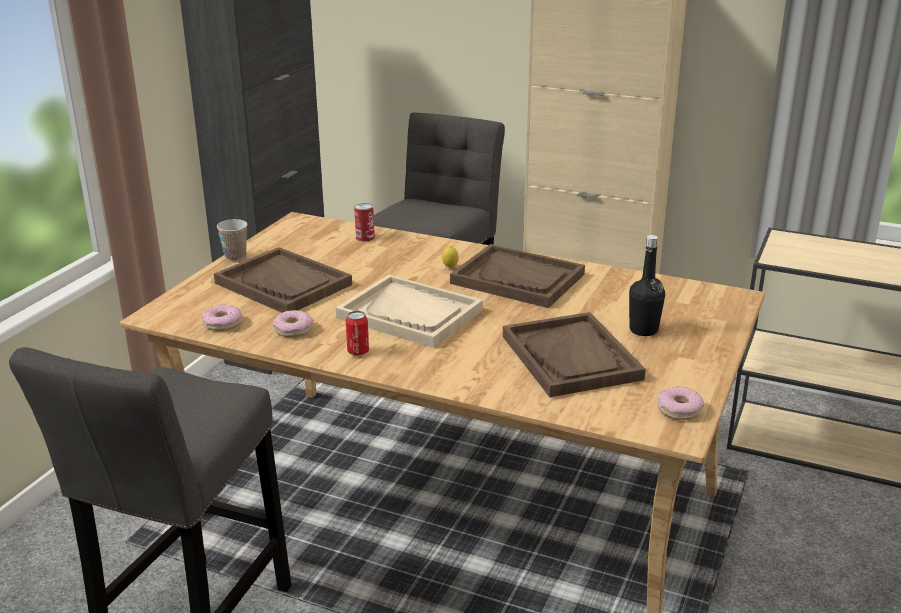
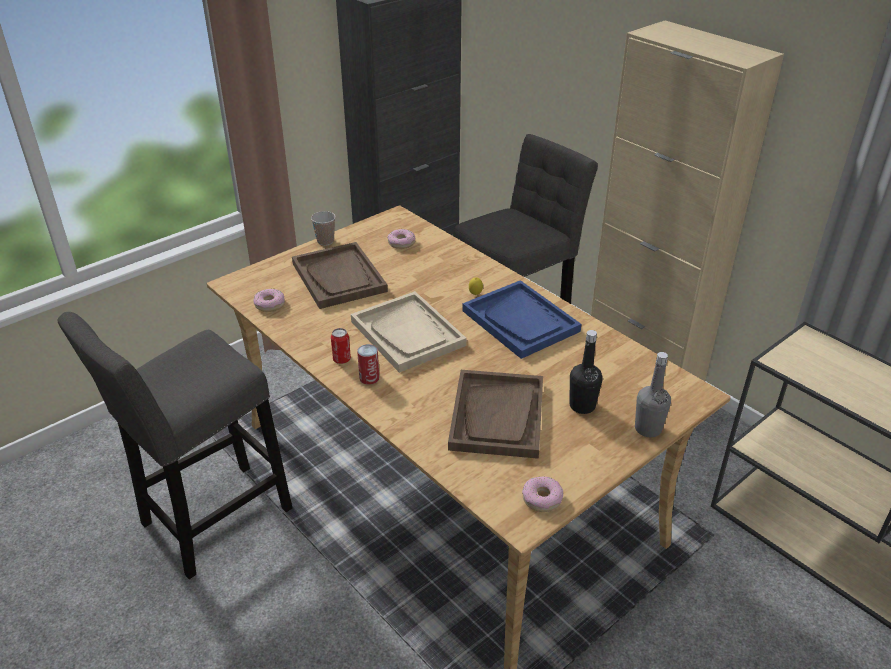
camera: 25 degrees right, 10 degrees up
(293, 329) = (313, 324): donut -> donut (401, 243)
(365, 237) = (434, 245): can -> can (369, 378)
(518, 279) = (520, 321): brown tray -> blue tray
(720, 332) = (648, 429): none -> grey bottle

